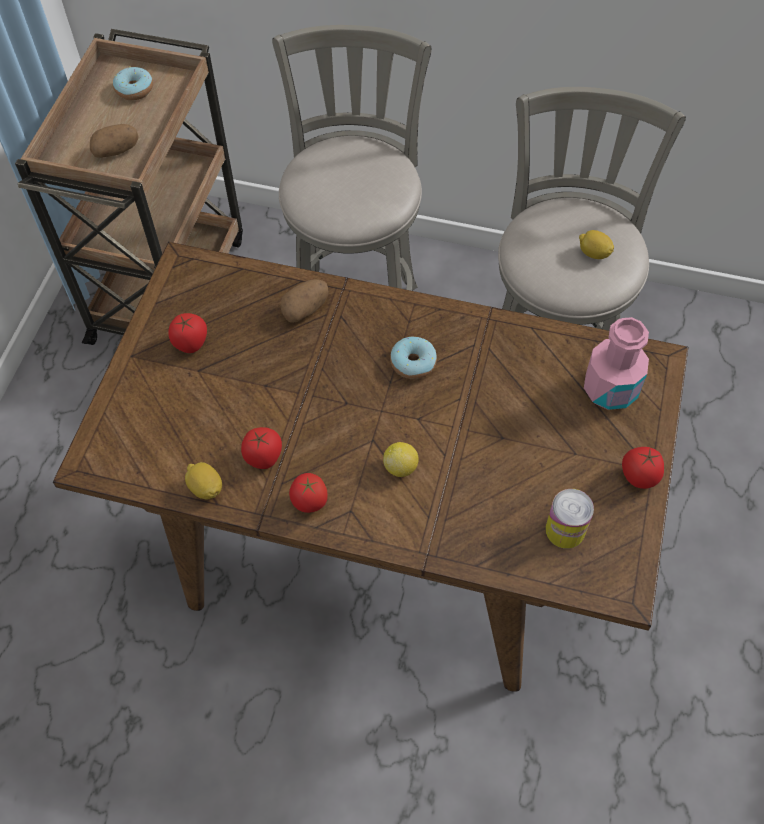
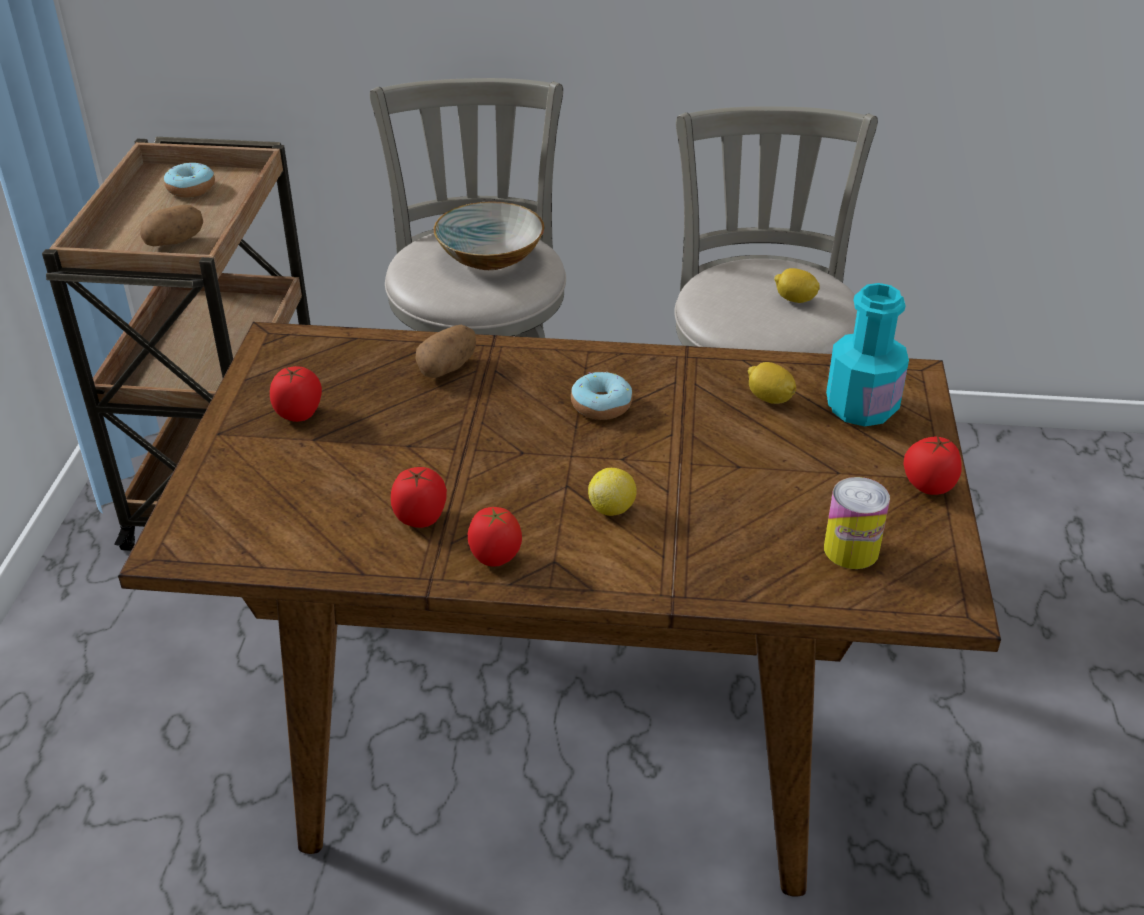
camera: 10 degrees left, 20 degrees down
(206, 488) = (344, 558): lemon -> lemon (769, 398)
(361, 177) = (490, 257): none -> bowl
(610, 389) = (861, 407): pink bottle -> turquoise bottle

